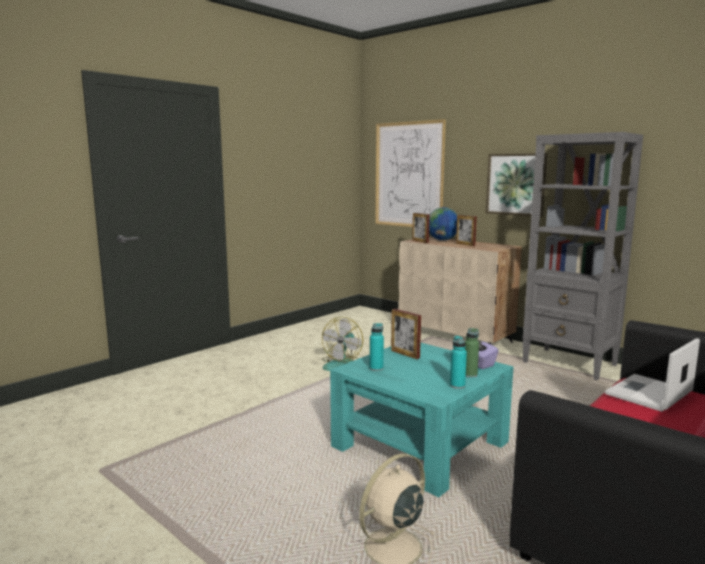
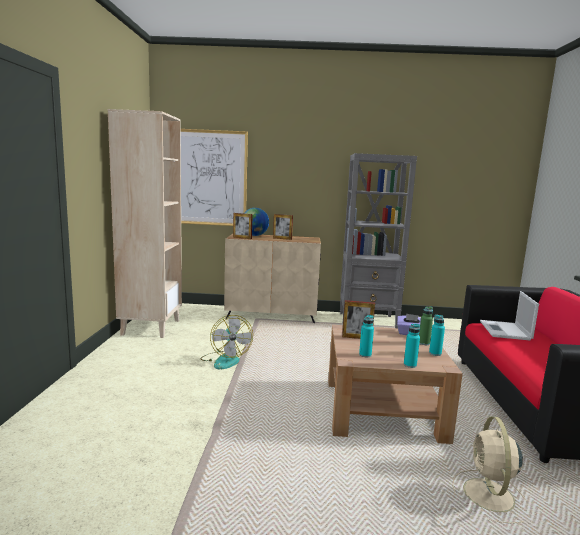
camera: 40 degrees left, 0 degrees up
(323, 325) = (151, 327): none -> beige bookcase
(400, 387) = (410, 365): none -> turquoise bottle
(420, 445) = (382, 409): turquoise coffee table -> brown coffee table
(516, 184) = (313, 189): picture -> none

